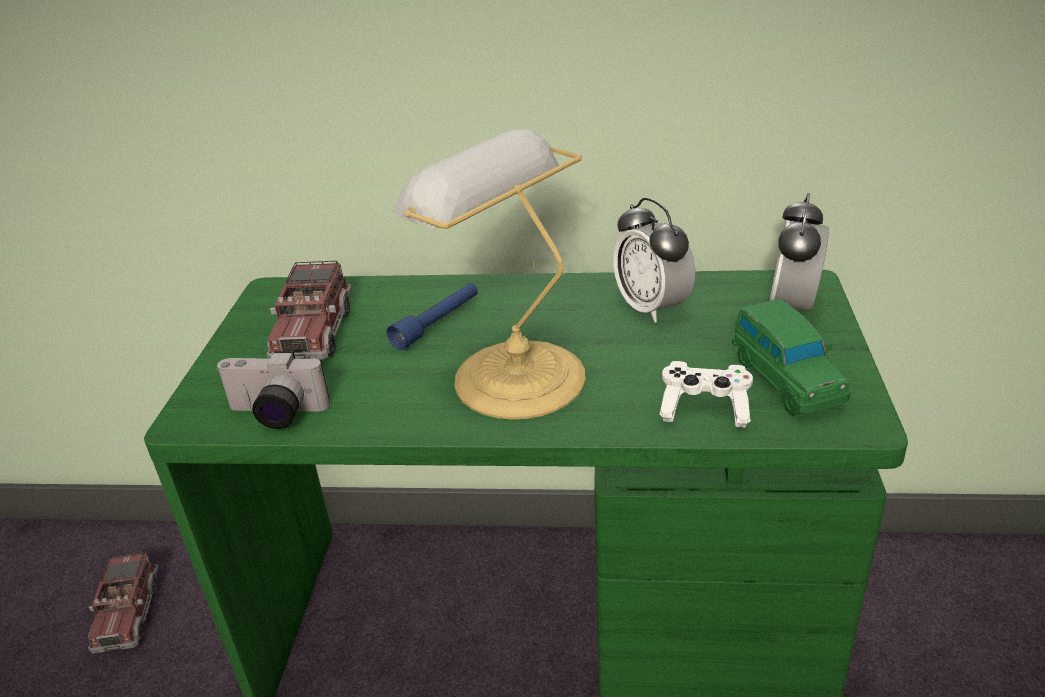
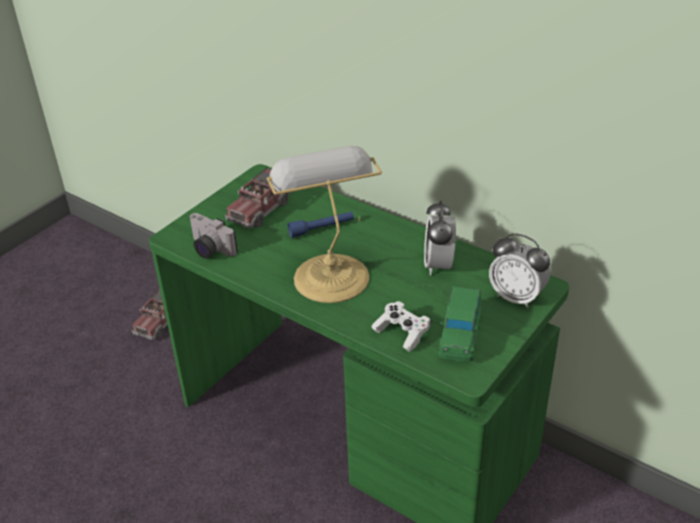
camera: 30 degrees right, 5 degrees up
(793, 307) = (516, 297): alarm clock -> alarm clock turned 105 degrees counterclockwise

